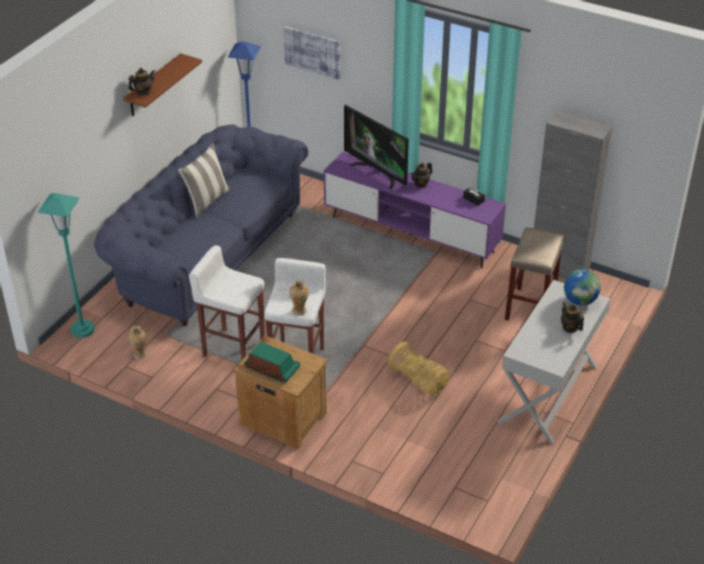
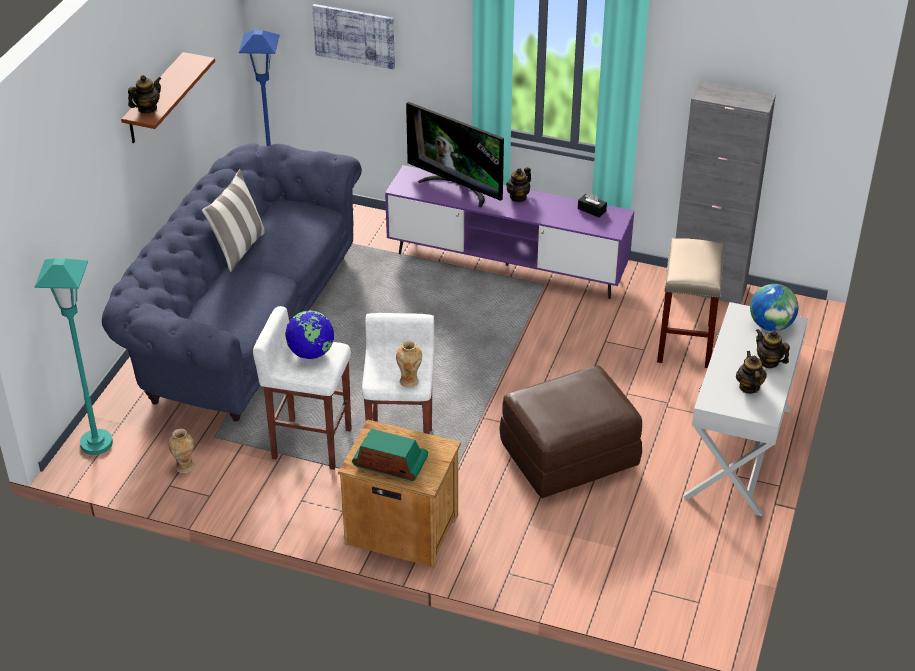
camera: 10 degrees left, 0 degrees up
(234, 282) = (311, 353): none -> globe
(419, 381) = (568, 456): basket -> brown ottoman
(549, 345) = (749, 387): none -> teapot

